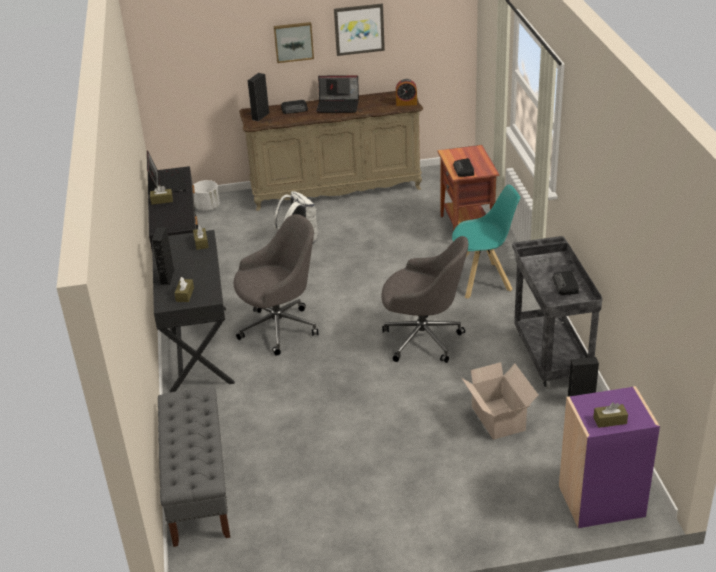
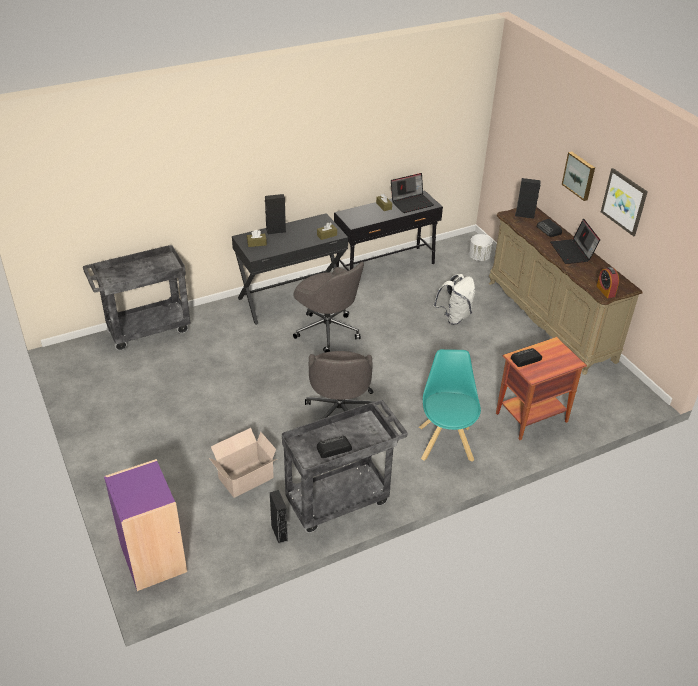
camera: 70 degrees right, 5 degrees up
(198, 486) = (145, 333): grey bench -> grey cart
(483, 280) = (445, 441): turquoise chair -> turquoise chair turned 150 degrees counterclockwise
(610, 420) = (126, 488): brown tissue box -> none

